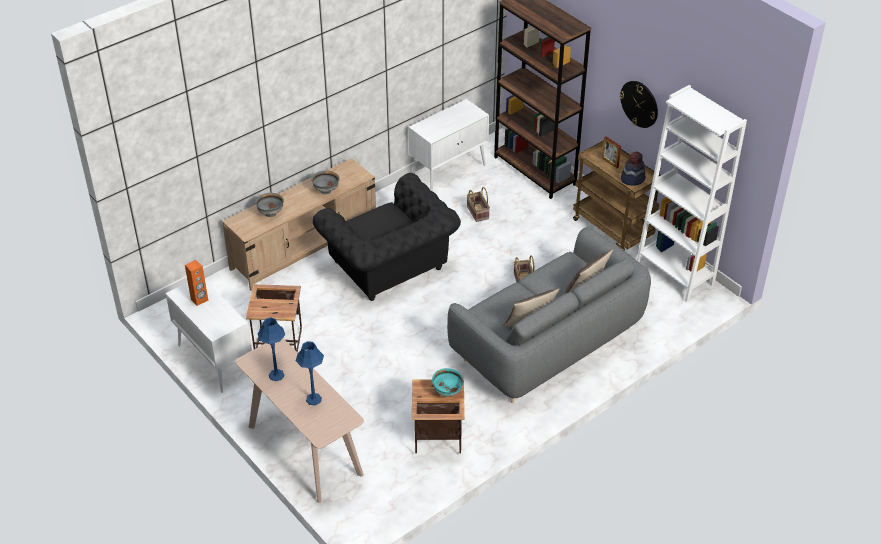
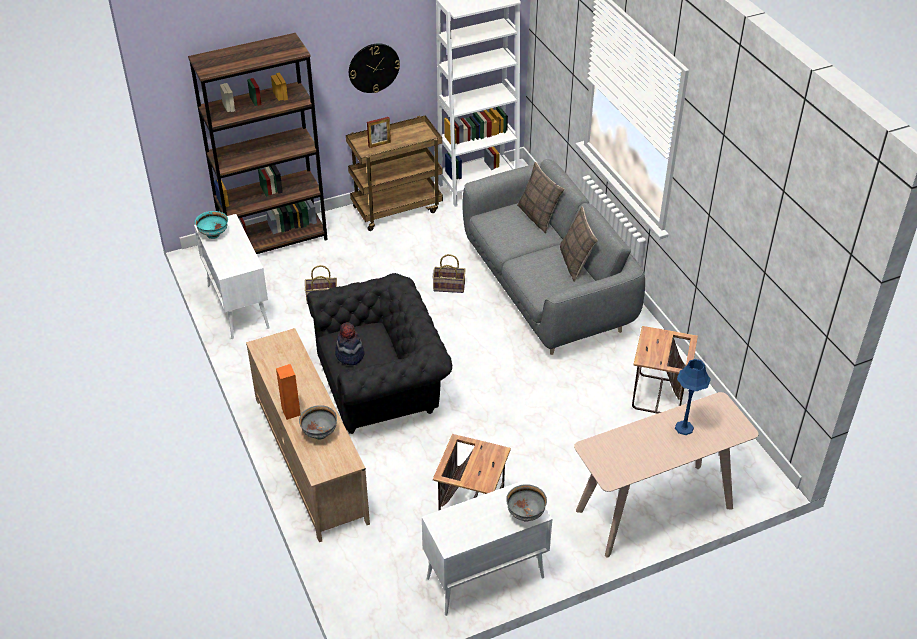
camera: 75 degrees left, 0 degrees up
(199, 300) = (470, 522): orange speaker -> orange speaker (291, 412)
(276, 375) = (639, 455): blue table lamp -> none
(326, 190) = (299, 375): grey bowl -> grey bowl (525, 514)
(447, 392) = (658, 340): turquoise bowl -> turquoise bowl (213, 234)
(632, 178) = (412, 136): hat -> hat (349, 355)

